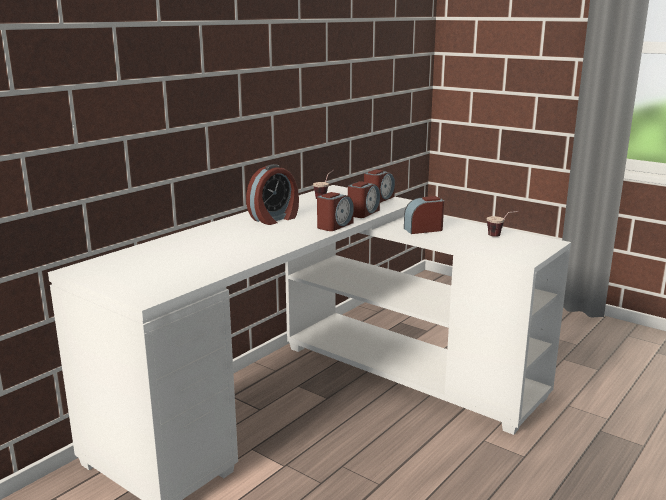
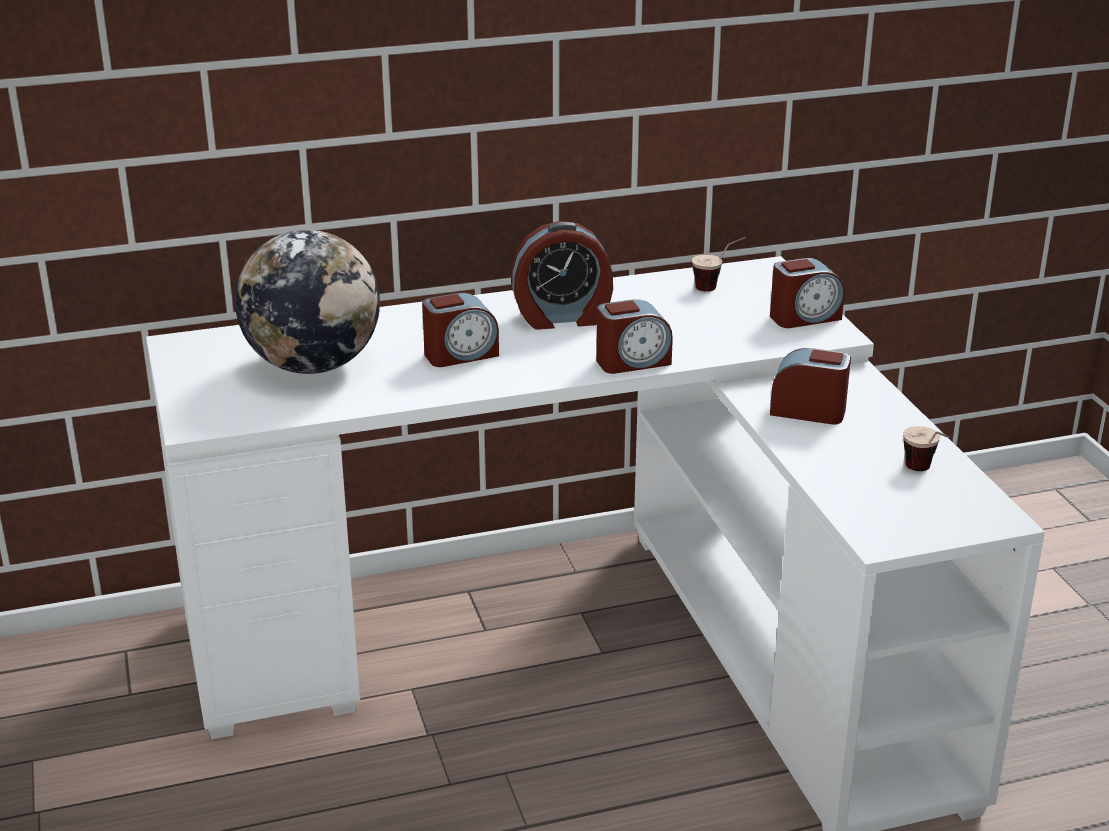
camera: 35 degrees right, 10 degrees up
(175, 260) = (313, 365): none -> globe
(363, 213) = (724, 345): alarm clock -> alarm clock (460, 355)

